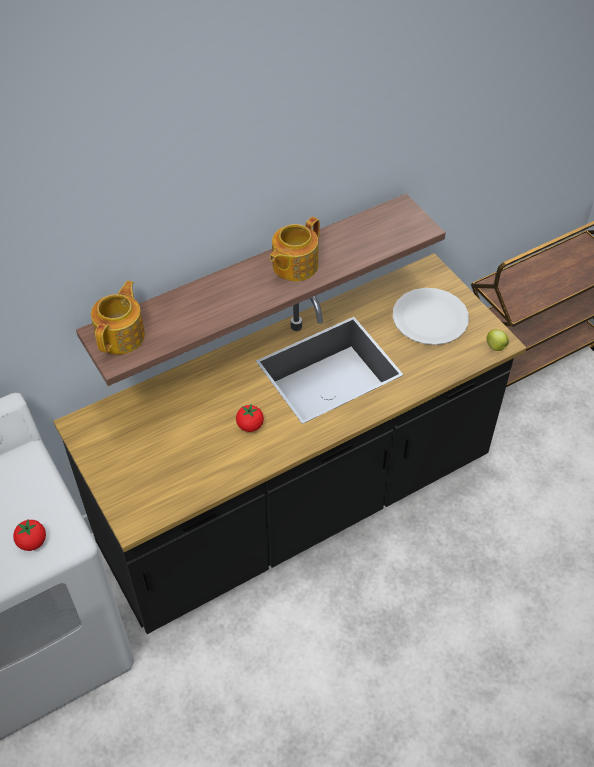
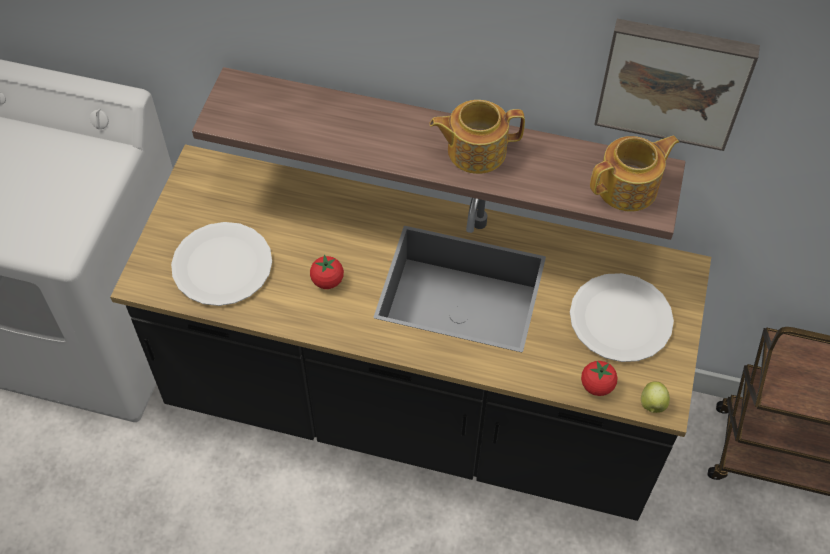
camera: 45 degrees right, 5 degrees up
(32, 542) = (37, 229): tomato -> tomato (597, 385)
(121, 335) = (249, 100): teapot -> teapot (629, 188)
(174, 469) = (222, 265): none -> white plate
(392, 138) = (673, 81): none -> picture

